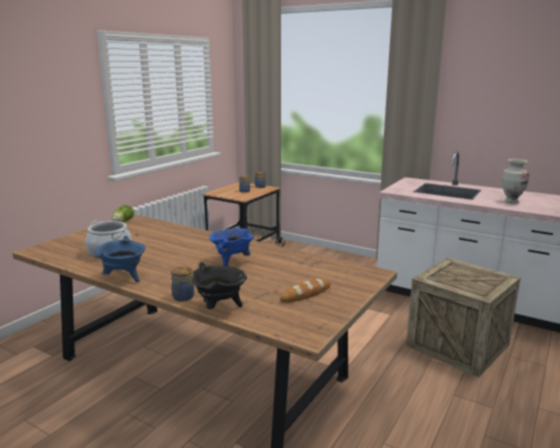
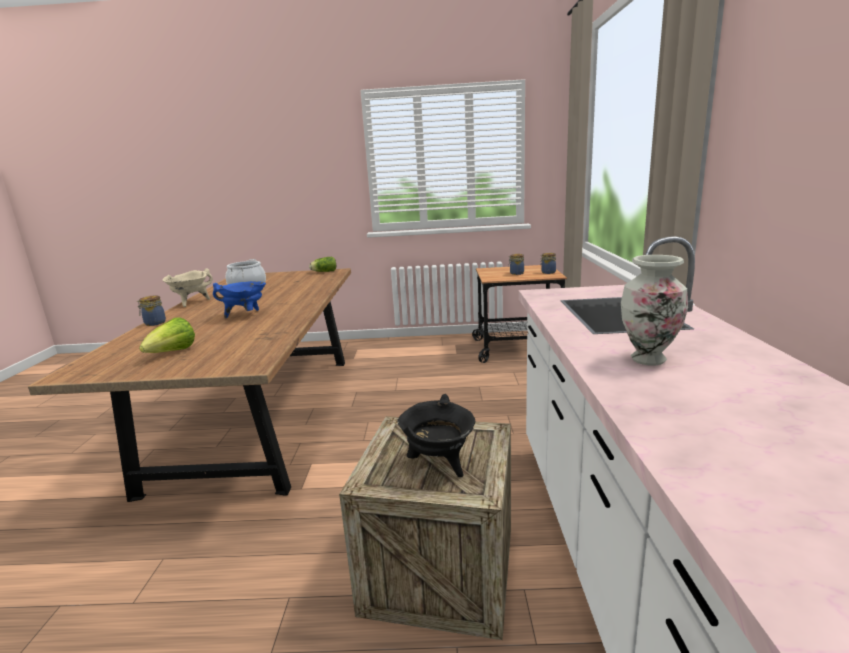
camera: 60 degrees right, 0 degrees up
(124, 278) = (191, 303): blue cooking pot -> beige cooking pot
(220, 308) = (131, 337): black cooking pot -> black cooking pot (439, 464)
(306, 294) = (172, 353): bread -> lettuce

